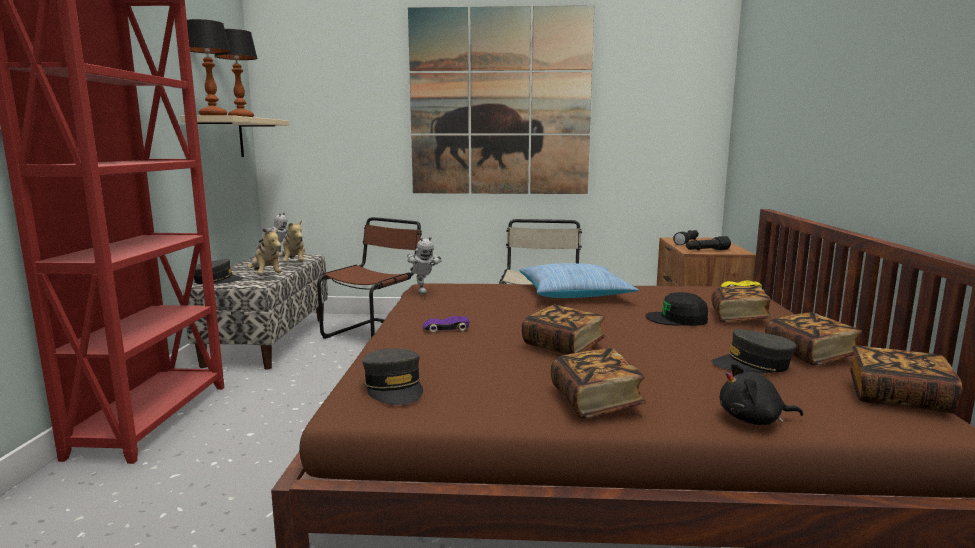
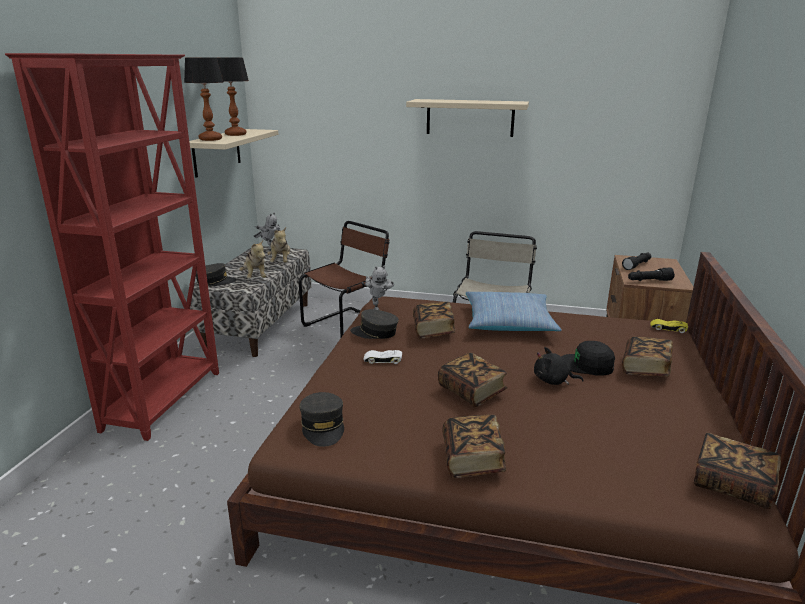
camera: 10 degrees right, 10 degrees up
(446, 328) = (382, 360): purple toy car -> white toy car
(500, 103) = (470, 117): picture -> beige shelf
(753, 365) = (625, 431): grey cap -> grey cap (375, 332)
(753, 420) = (592, 494): black plush toy -> black plush toy (553, 381)
(810, 354) = (685, 423): book -> book (433, 330)

